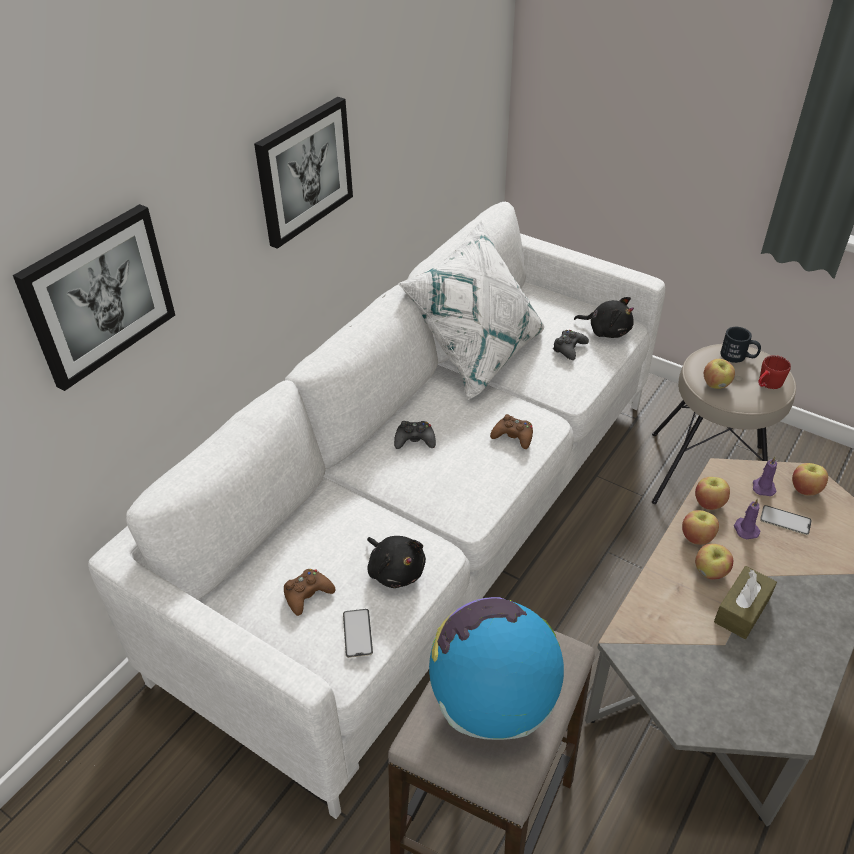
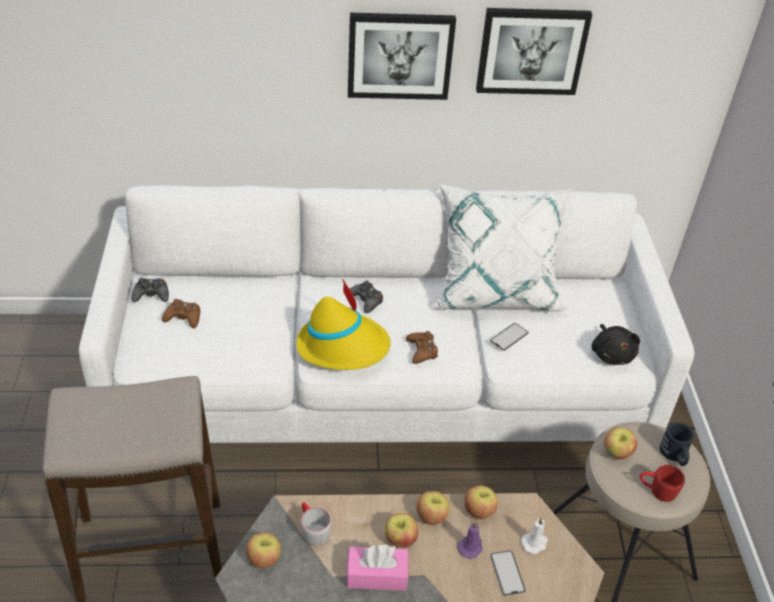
camera: 50 degrees right, 0 degrees up
(98, 295) = (180, 47): picture -> picture (531, 50)
(357, 633) = (171, 356): phone -> phone (509, 337)
(395, 570) = (238, 349): black plush toy -> none
(462, 486) = (343, 346): none -> yellow hat
(493, 702) = (118, 419): globe -> none
(569, 348) = (559, 339): black game controller -> black game controller (151, 295)
(661, 632) = (312, 530): none -> grey mug
(742, 610) = (377, 575): brown tissue box -> pink tissue box
(763, 487) = (535, 543): purple candle -> white candle
(805, 489) = (562, 576): apple -> apple (264, 559)

